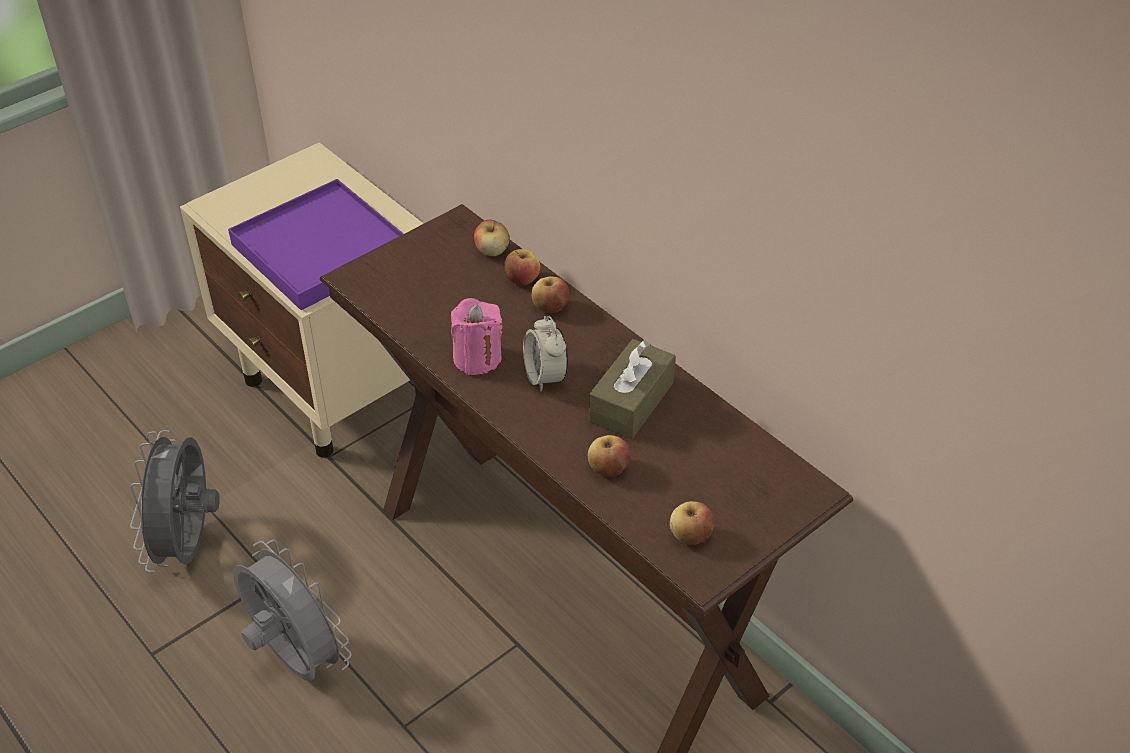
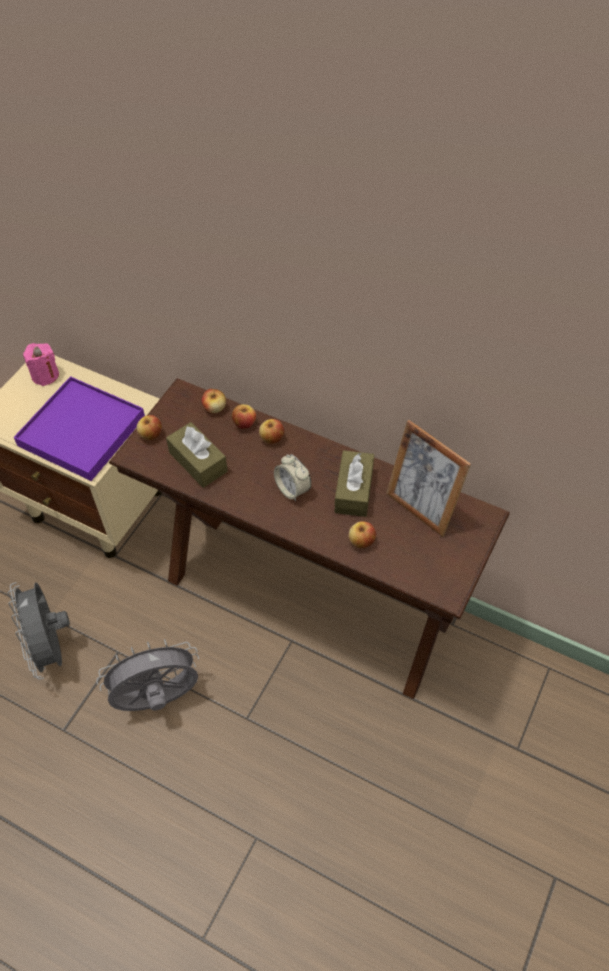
camera: 20 degrees left, 10 degrees up
(295, 659) = (158, 699): grey fan -> grey fan turned 45 degrees counterclockwise
(434, 308) = (198, 462): none -> brown tissue box
(477, 358) = (244, 490): pink candle -> pink candle (45, 375)
(690, 536) = (430, 571): apple -> apple (151, 435)
(718, 452) = (421, 508): none -> picture frame

